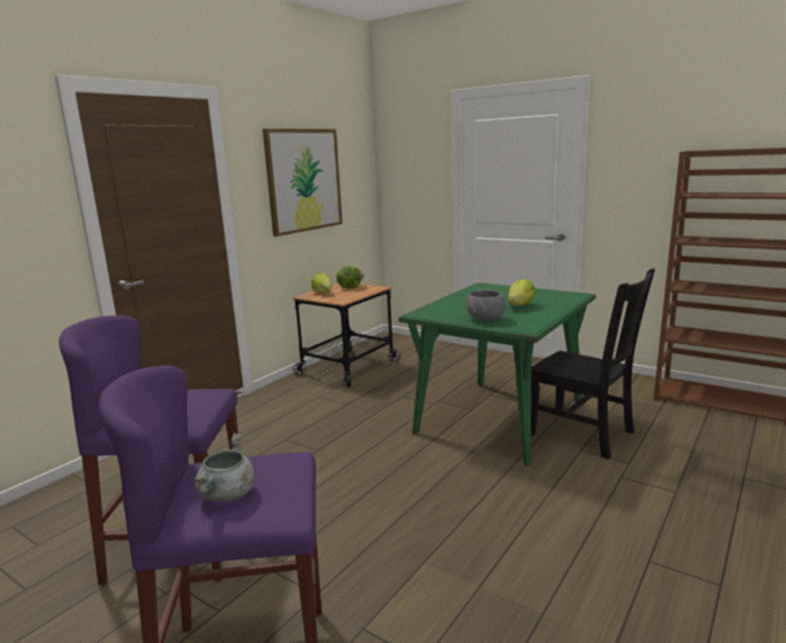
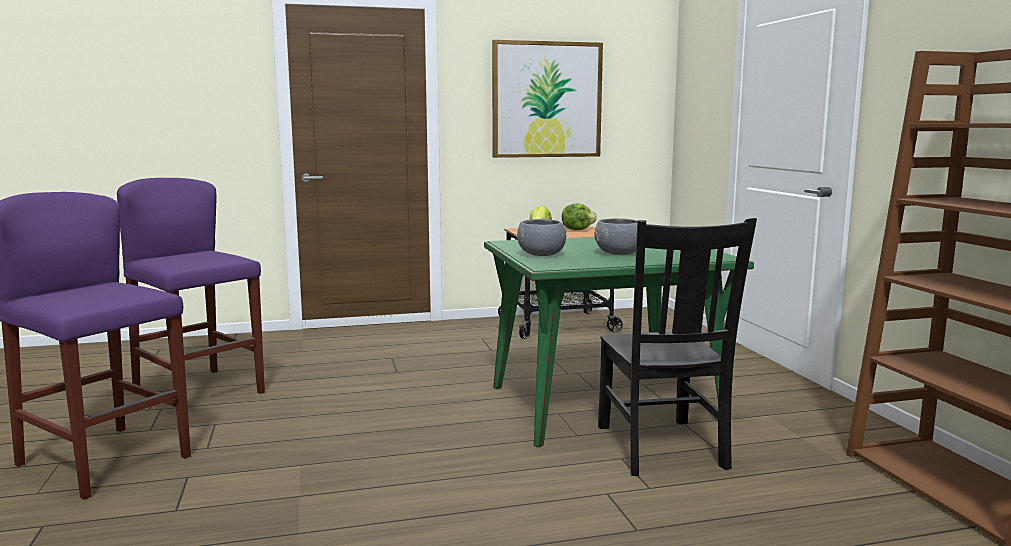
camera: 40 degrees right, 5 degrees down
(228, 495) = (75, 294): grey cooking pot -> none
(520, 306) = (618, 253): lettuce -> grey bowl

